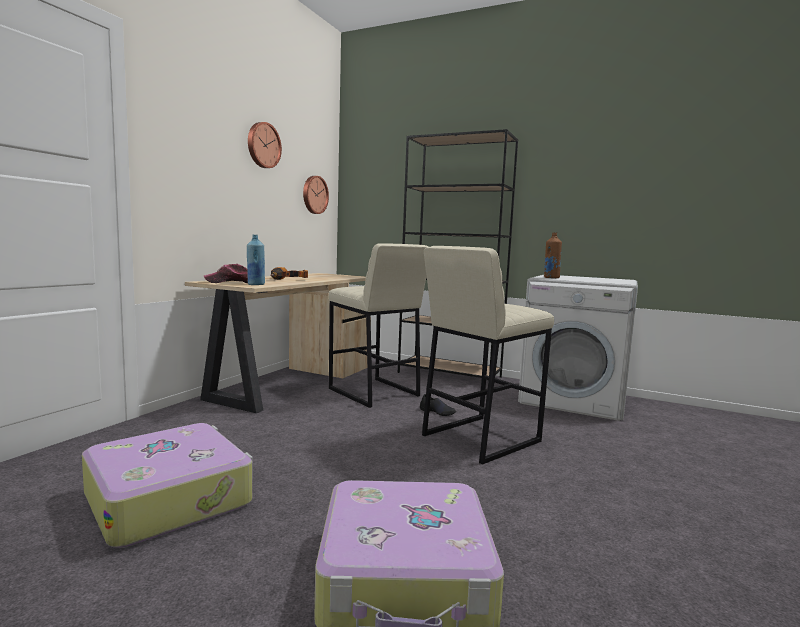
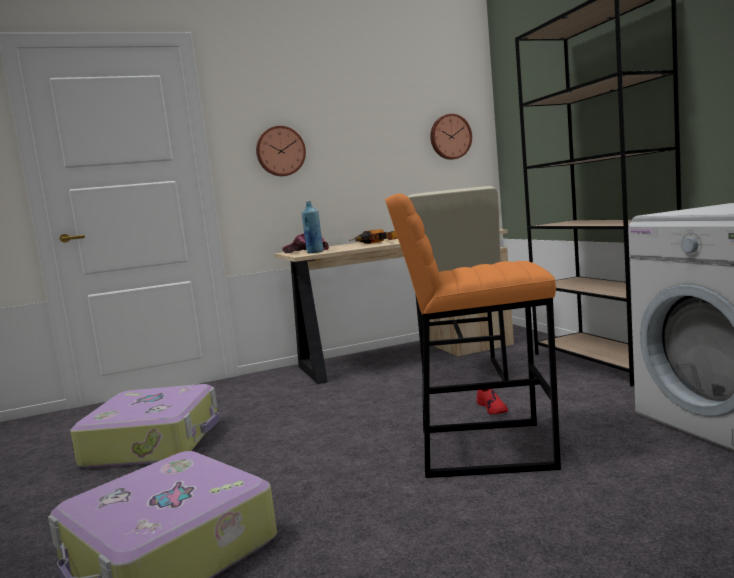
camera: 45 degrees right, 0 degrees up
(263, 145) = (363, 99): wall clock -> wall clock (280, 151)
(437, 412) = (492, 408): black shoe -> red shoe
(479, 439) = (480, 449): beige stool -> orange stool
(551, 278) = (676, 212): brown bottle -> none

